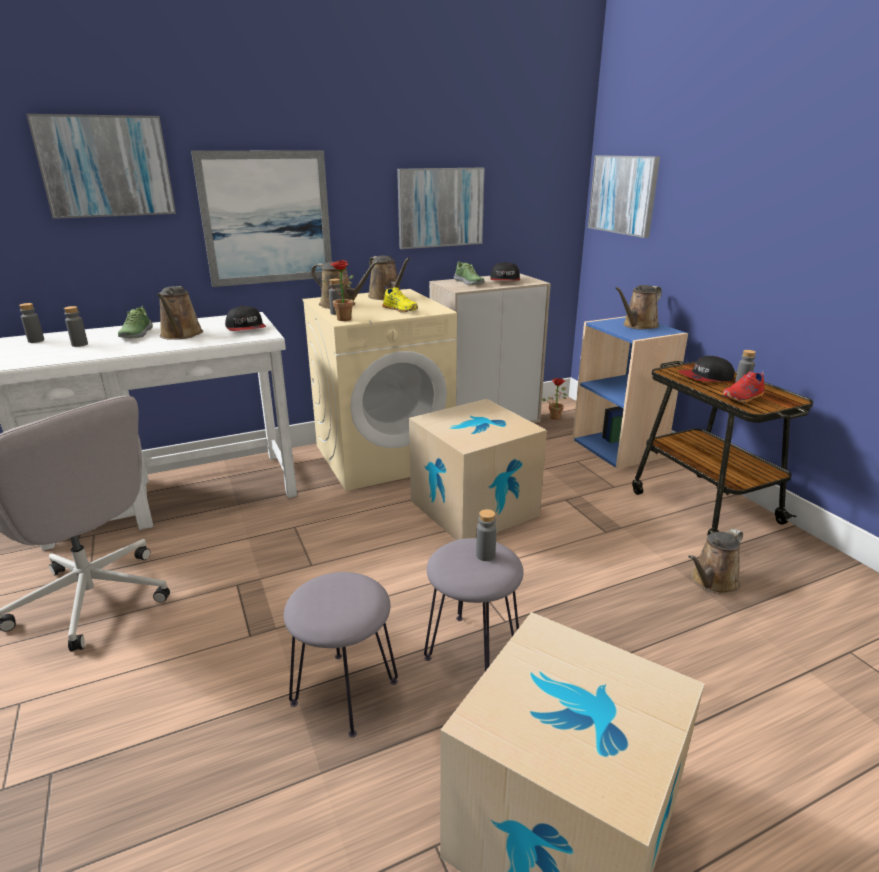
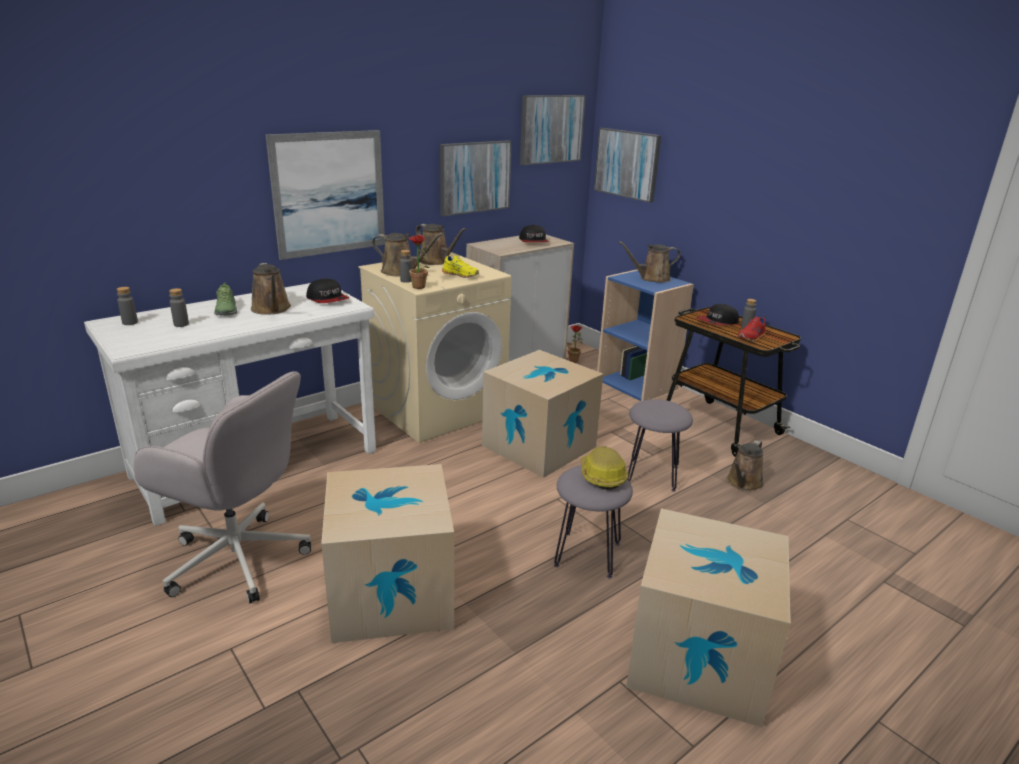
camera: 15 degrees left, 0 degrees up
(106, 166) = (189, 152): picture -> picture (551, 129)
(221, 664) = (391, 594): none -> cardboard box
(345, 692) = (505, 598): grey stool -> grey stool (652, 474)
(469, 283) = (504, 245): shoe -> none
(485, 555) = (601, 476): grey bottle -> hard hat
(638, 326) = (652, 278): brown watering can -> brown watering can turned 45 degrees clockwise

